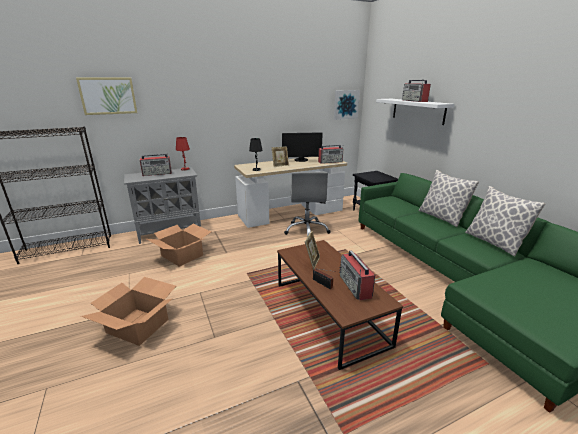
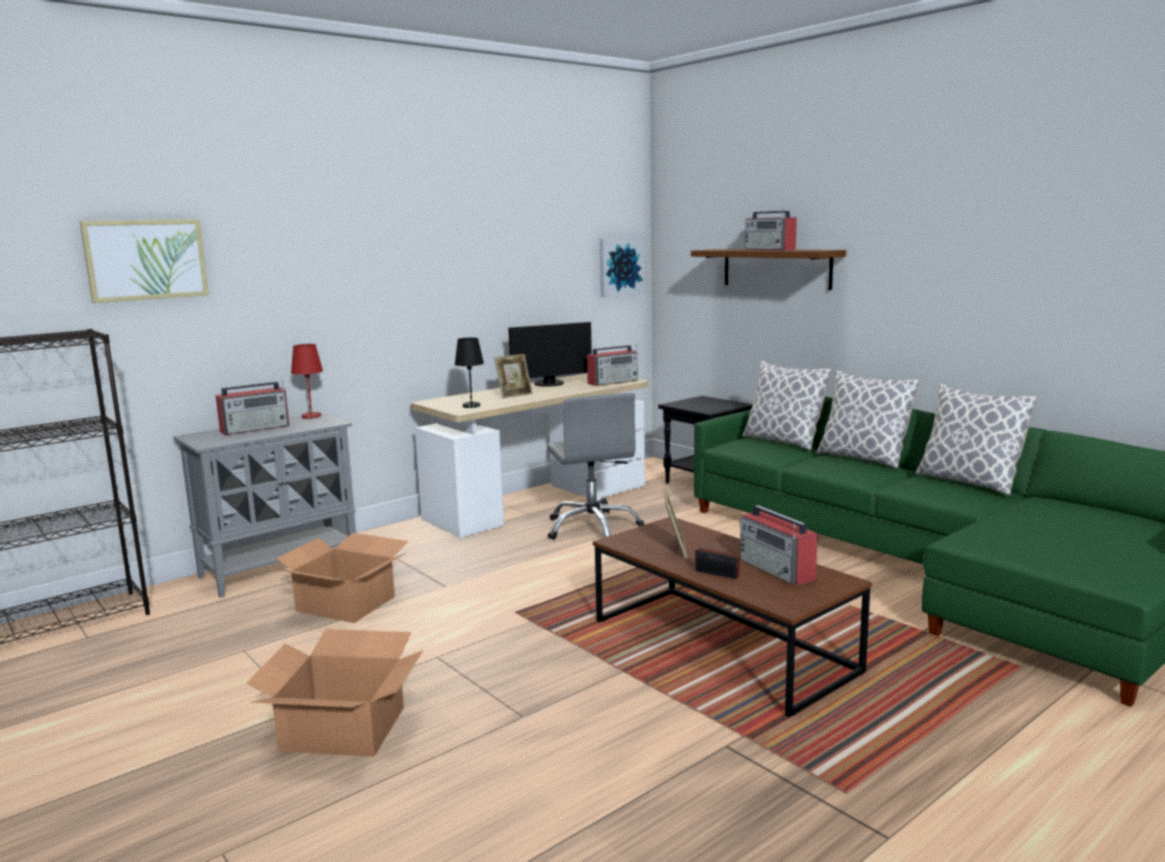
camera: 15 degrees left, 10 degrees down
(405, 201) = (783, 441): none -> pillow
(418, 111) = (776, 268): white shelf -> brown shelf

